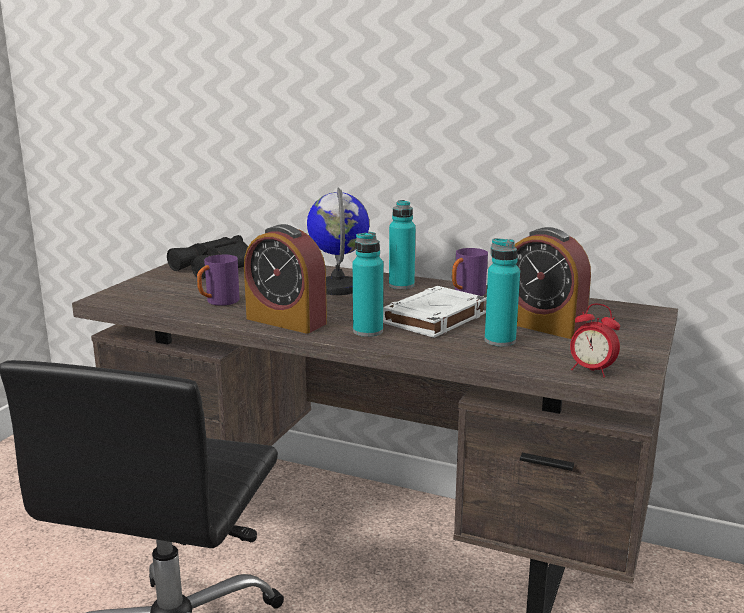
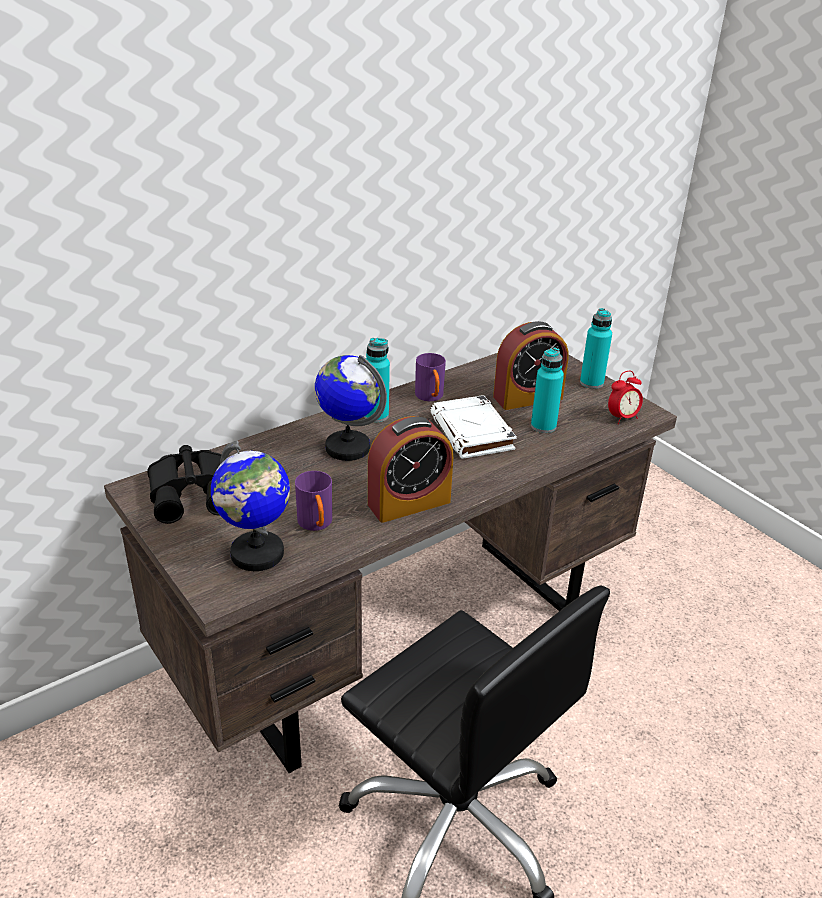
camera: 60 degrees left, 15 degrees up
(162, 296) = (257, 554): none -> globe
(368, 331) = (473, 472): turquoise bottle -> turquoise bottle (591, 383)

